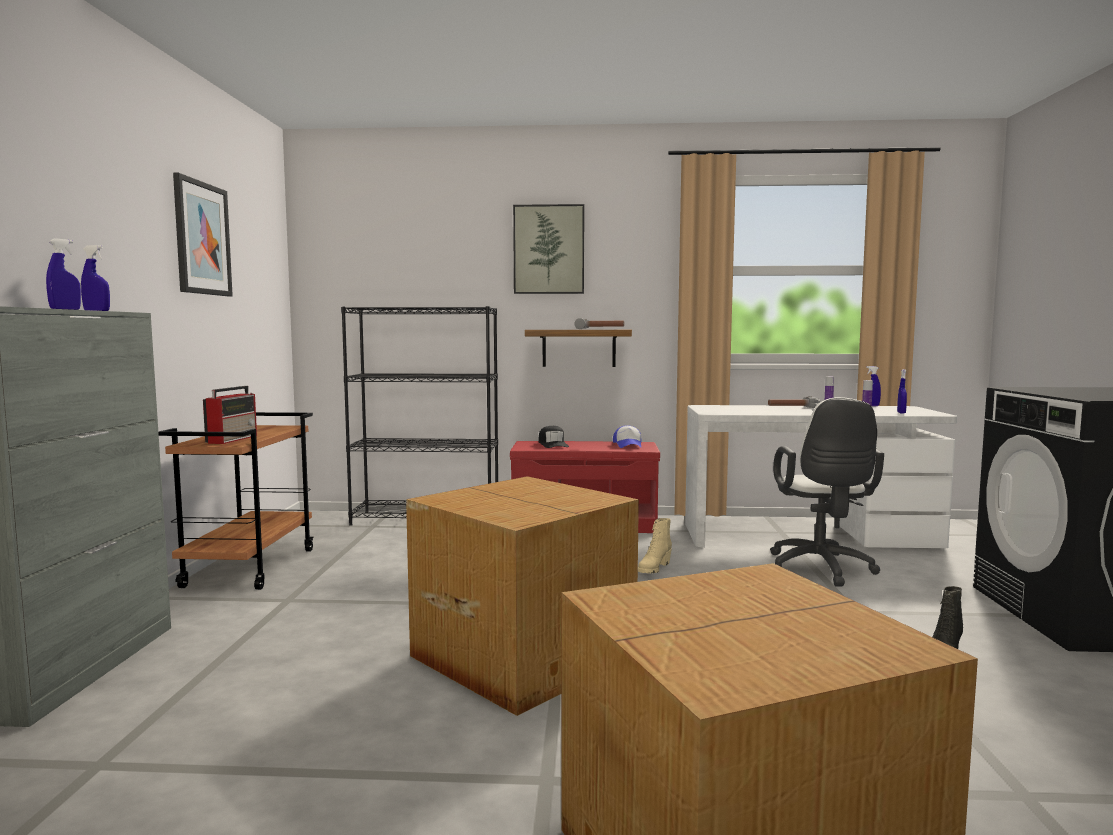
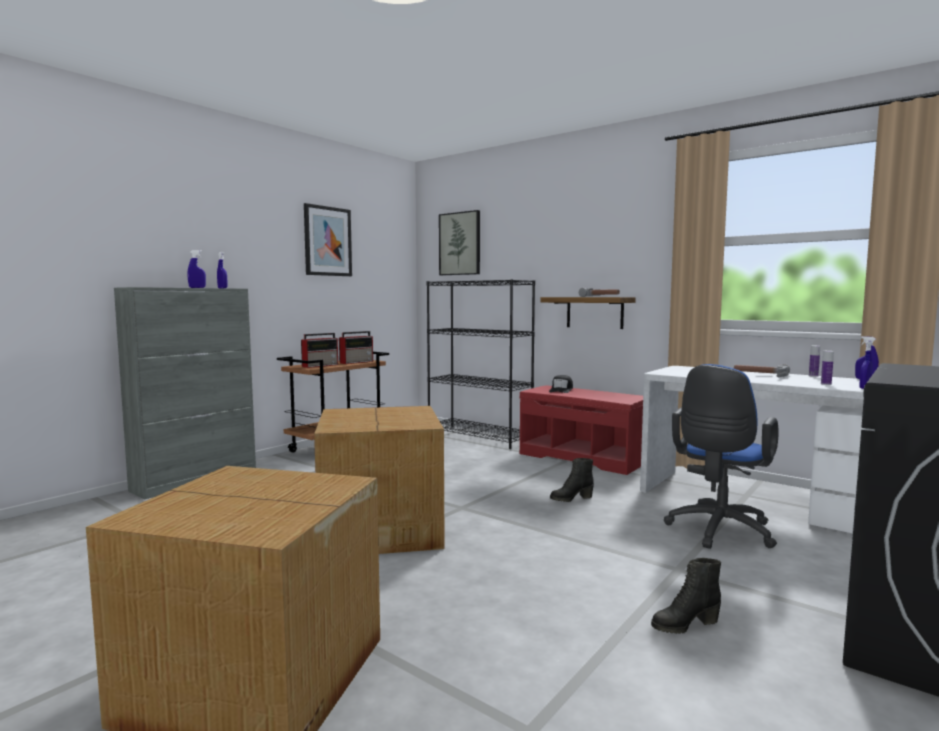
camera: 35 degrees right, 0 degrees up
(272, 430) = (357, 362): none -> radio
(549, 249) = (574, 232): picture -> picture (460, 244)
(628, 445) = (618, 396): cap -> none
(654, 568) = (571, 498): beige boot -> black boot
(821, 570) = (718, 532): white office chair -> blue office chair

